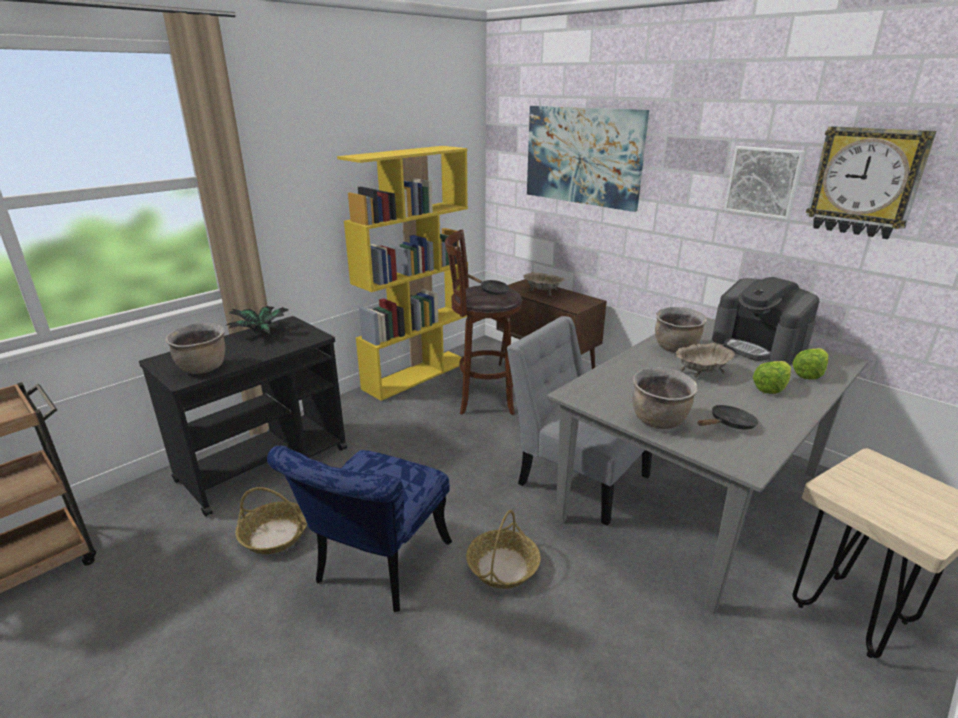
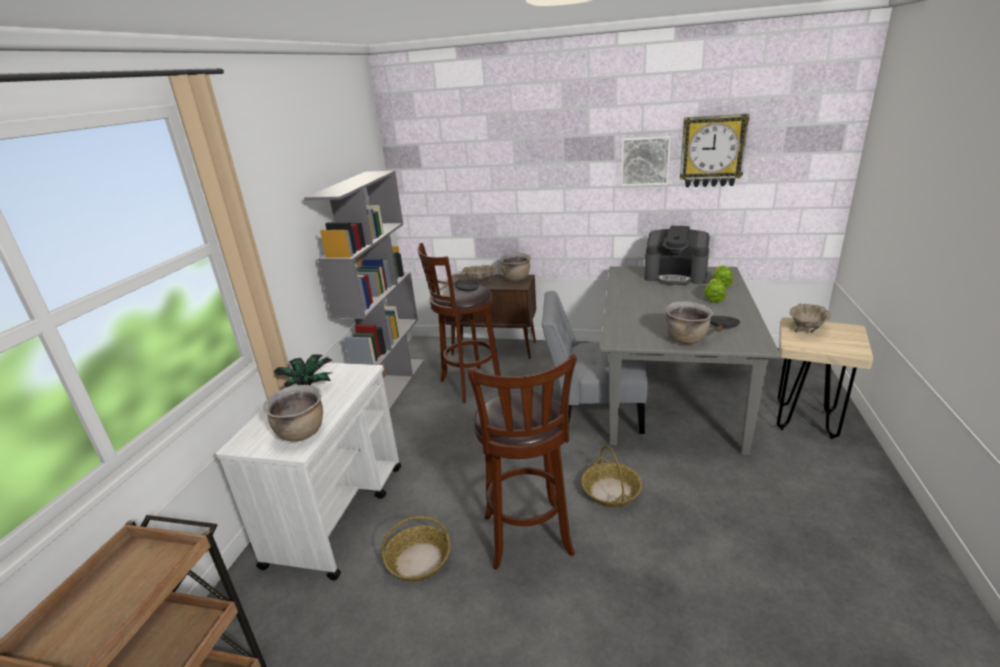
camera: 30 degrees left, 0 degrees up
(265, 464) = (338, 513): black cart -> white cart
(375, 569) = (528, 539): blue chair -> brown stool
(417, 374) = (391, 386): yellow bookcase -> grey bookcase
(583, 156) = (491, 162): picture -> none
(676, 348) = (633, 292): brown cooking pot -> brown cooking pot (516, 279)
(701, 373) = (668, 302): beige bowl -> beige bowl (807, 328)

